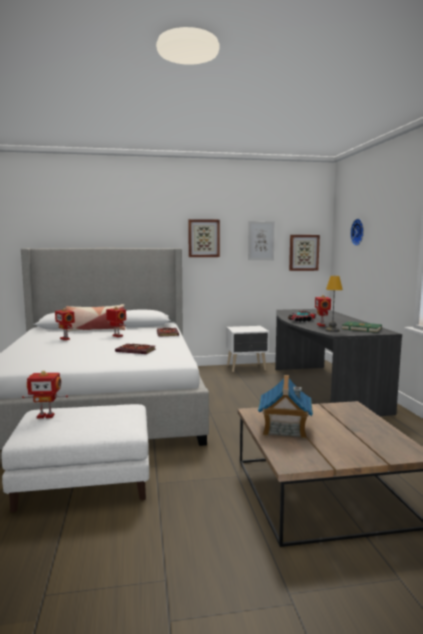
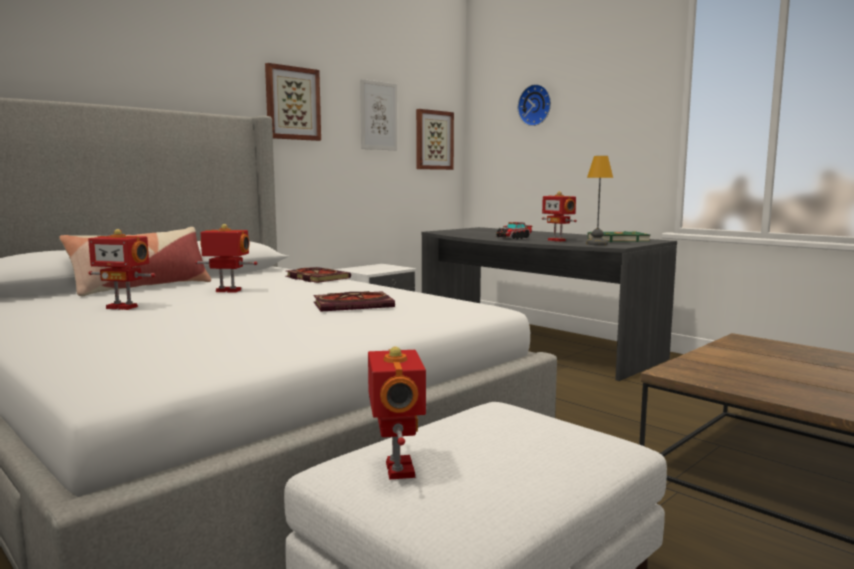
camera: 35 degrees left, 0 degrees up
(46, 416) = (397, 469): toy robot -> toy robot turned 60 degrees counterclockwise
(284, 428) = (769, 382): toy house -> none

